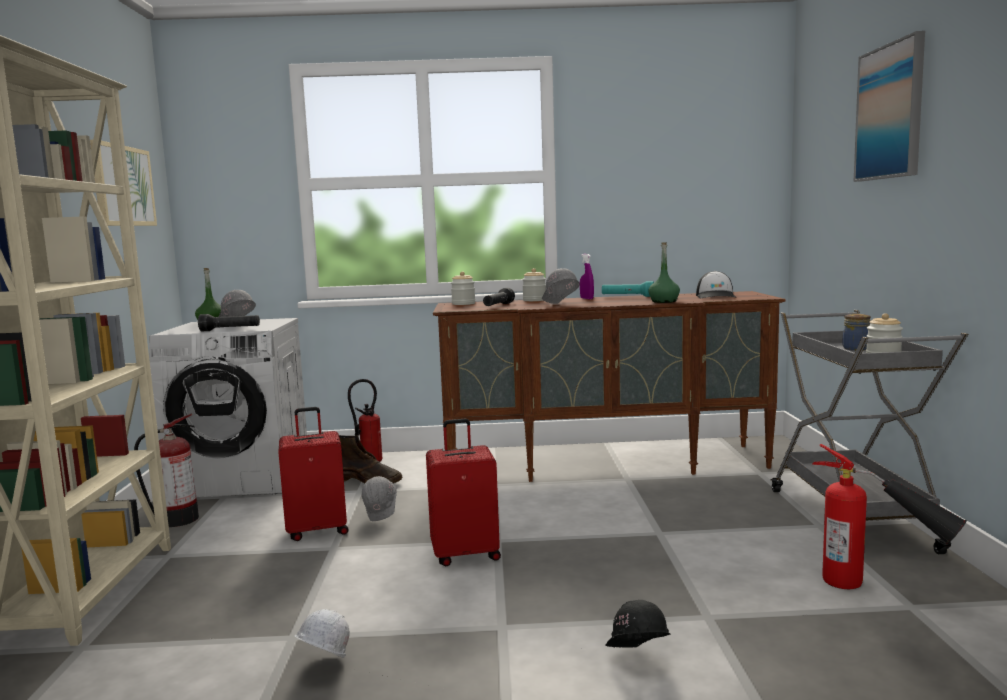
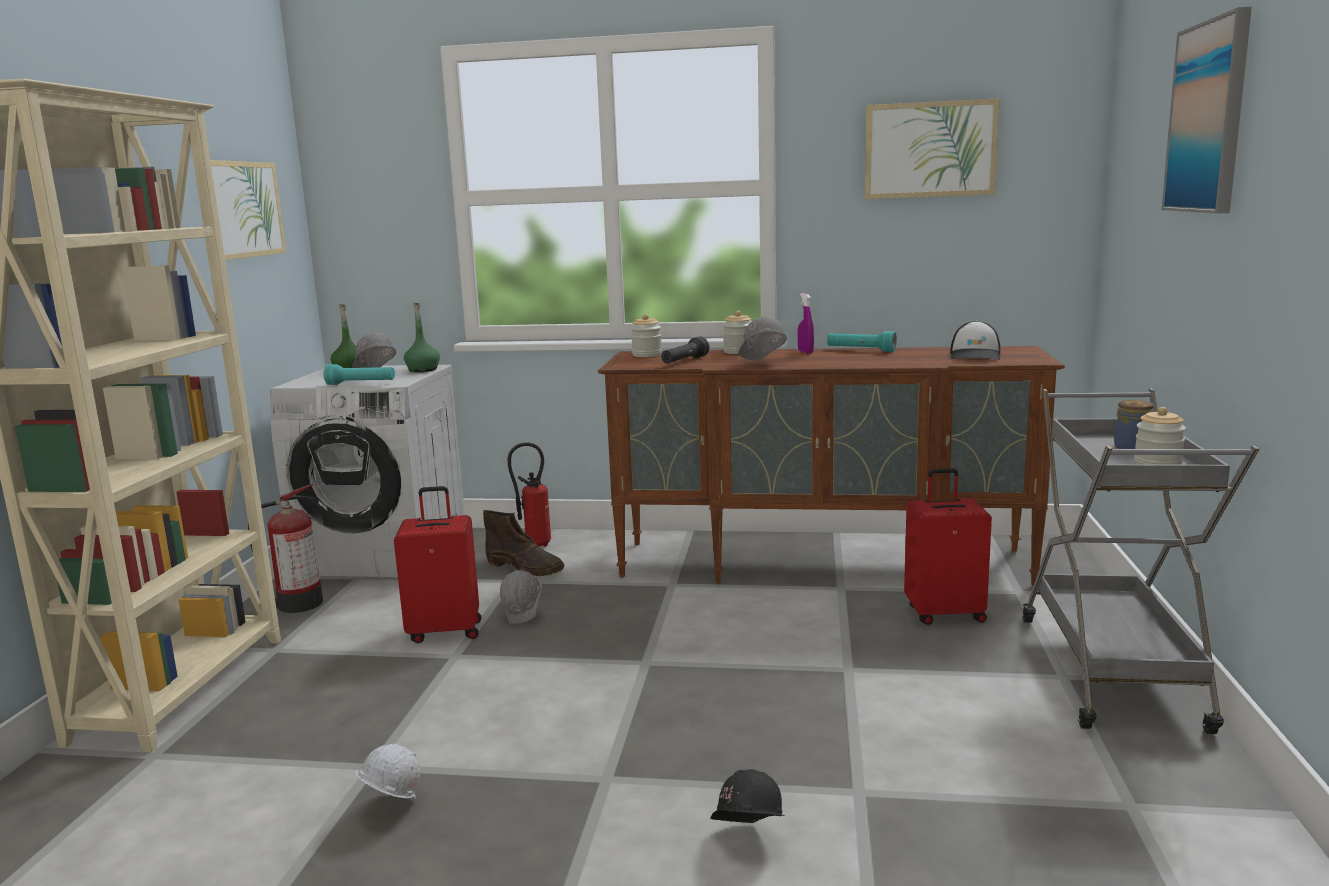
camera: 10 degrees right, 5 degrees up
(230, 330) = (361, 384): black flashlight -> turquoise flashlight
(465, 554) = (601, 678): red suitcase -> red suitcase (944, 613)
(664, 301) = (897, 363): green bottle -> green bottle (423, 370)
(668, 149) = (930, 150): none -> picture
(880, 590) = (1100, 778): fire extinguisher -> none

